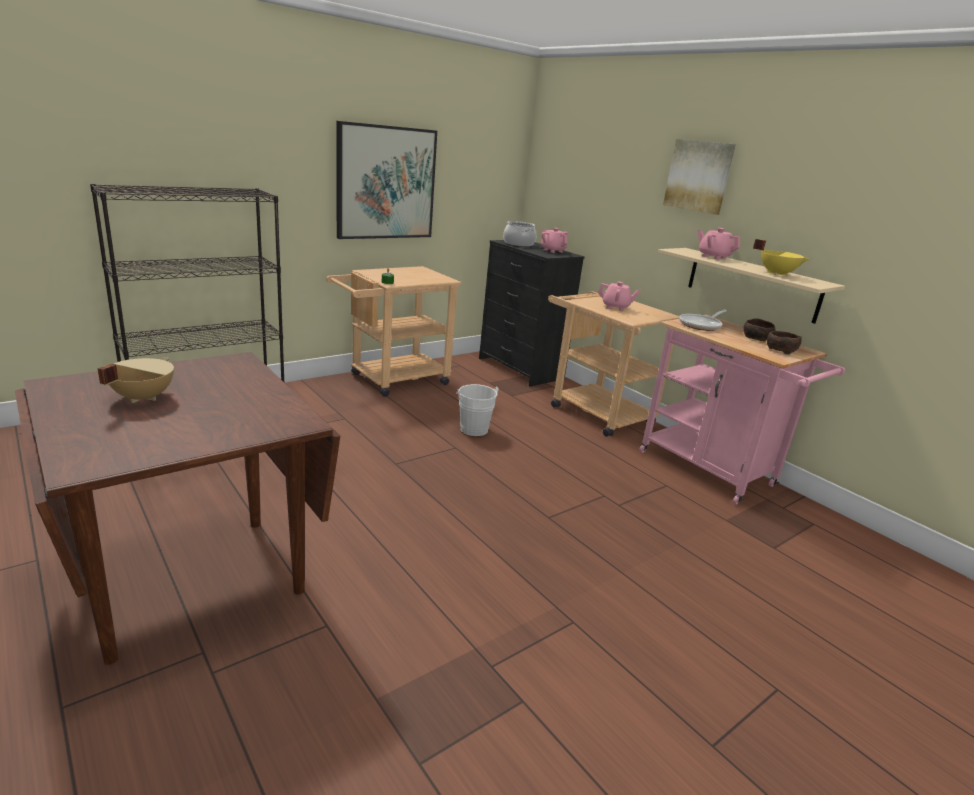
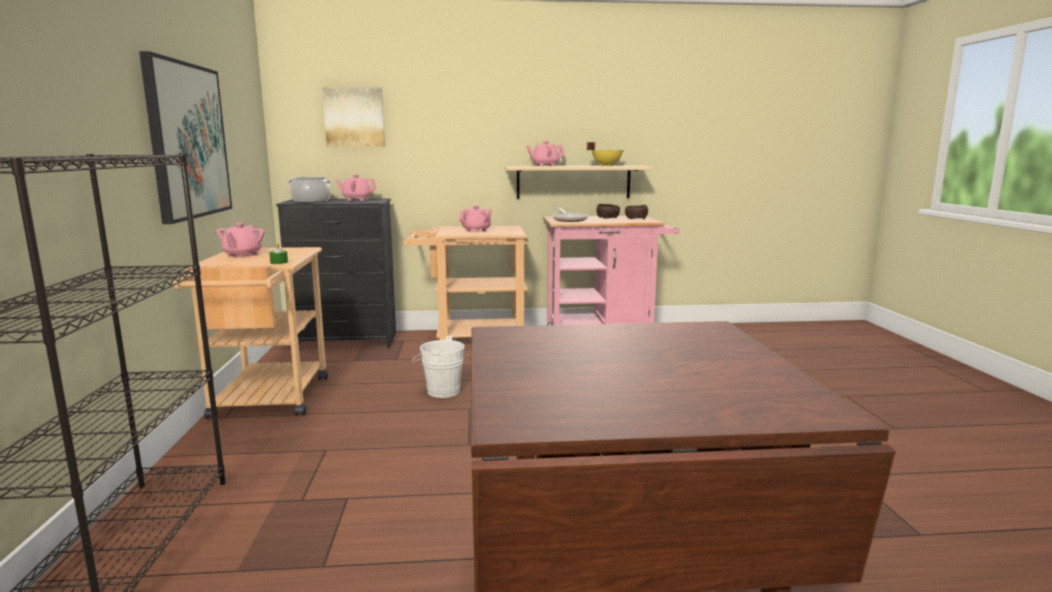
camera: 55 degrees left, 10 degrees down
(141, 397) = (606, 378): beige cooking pot -> none
(402, 272) = (242, 255): none -> pink teapot
(699, 176) = (501, 103): picture -> picture (354, 117)

